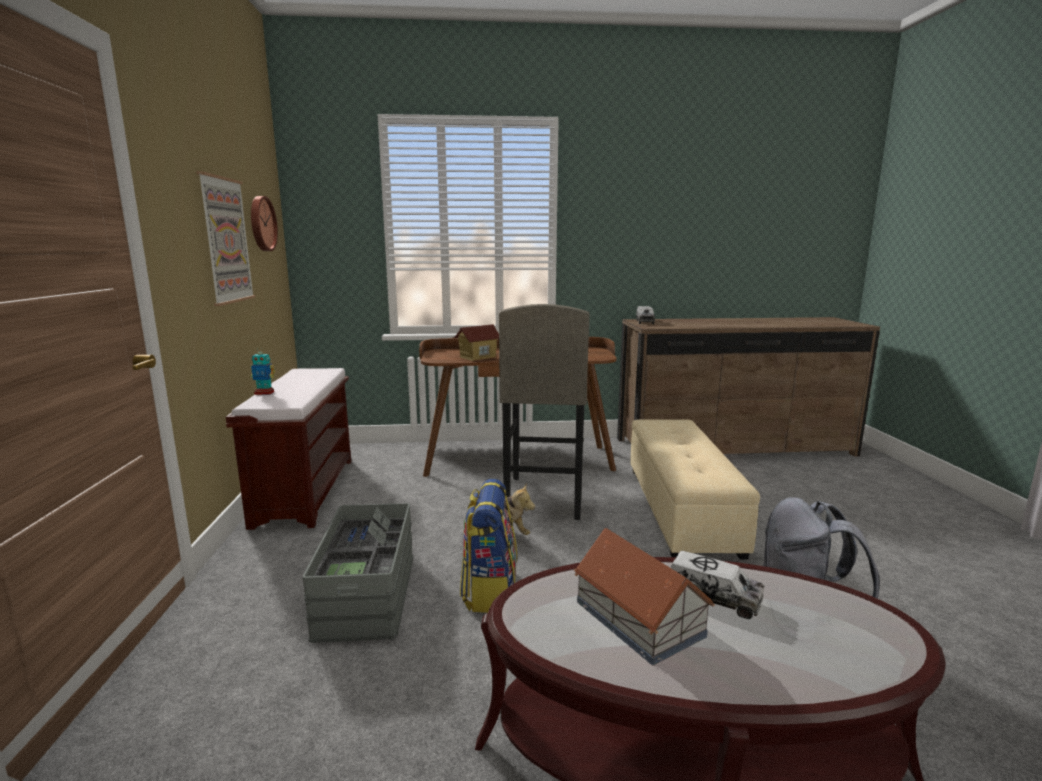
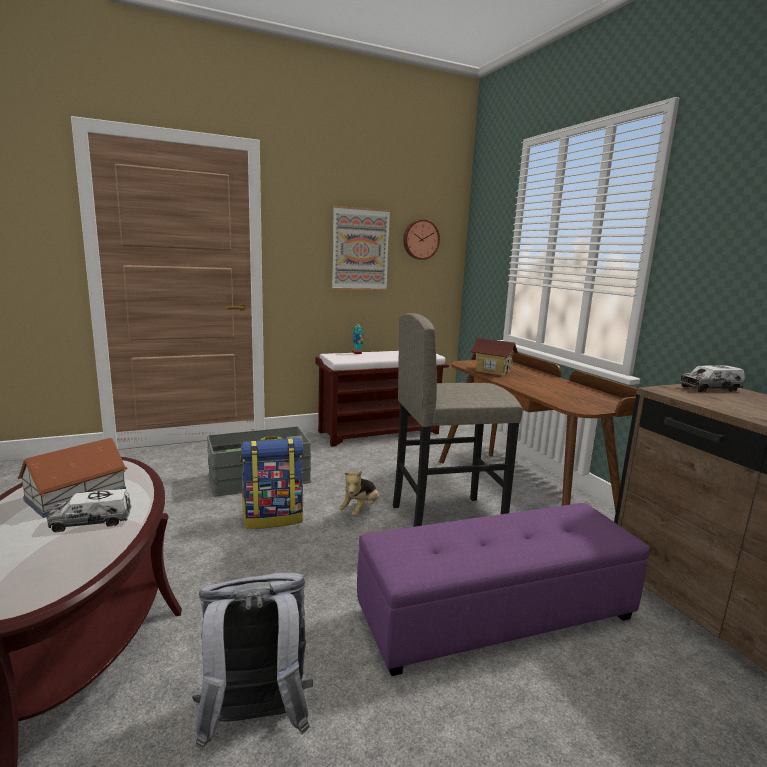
camera: 70 degrees right, 0 degrees up
(680, 508) = (496, 613): beige ottoman -> purple ottoman
(713, 597) = (91, 521): toy truck -> toy truck turned 60 degrees clockwise

